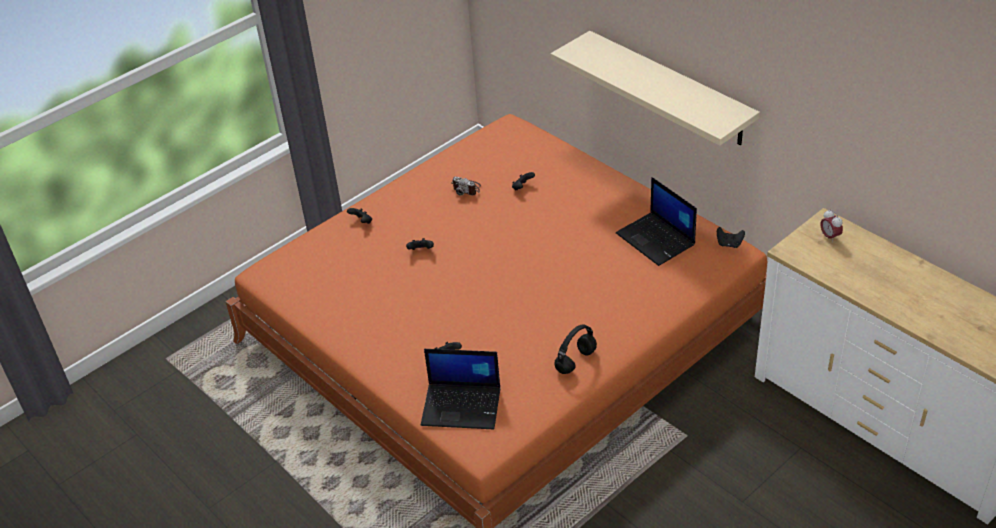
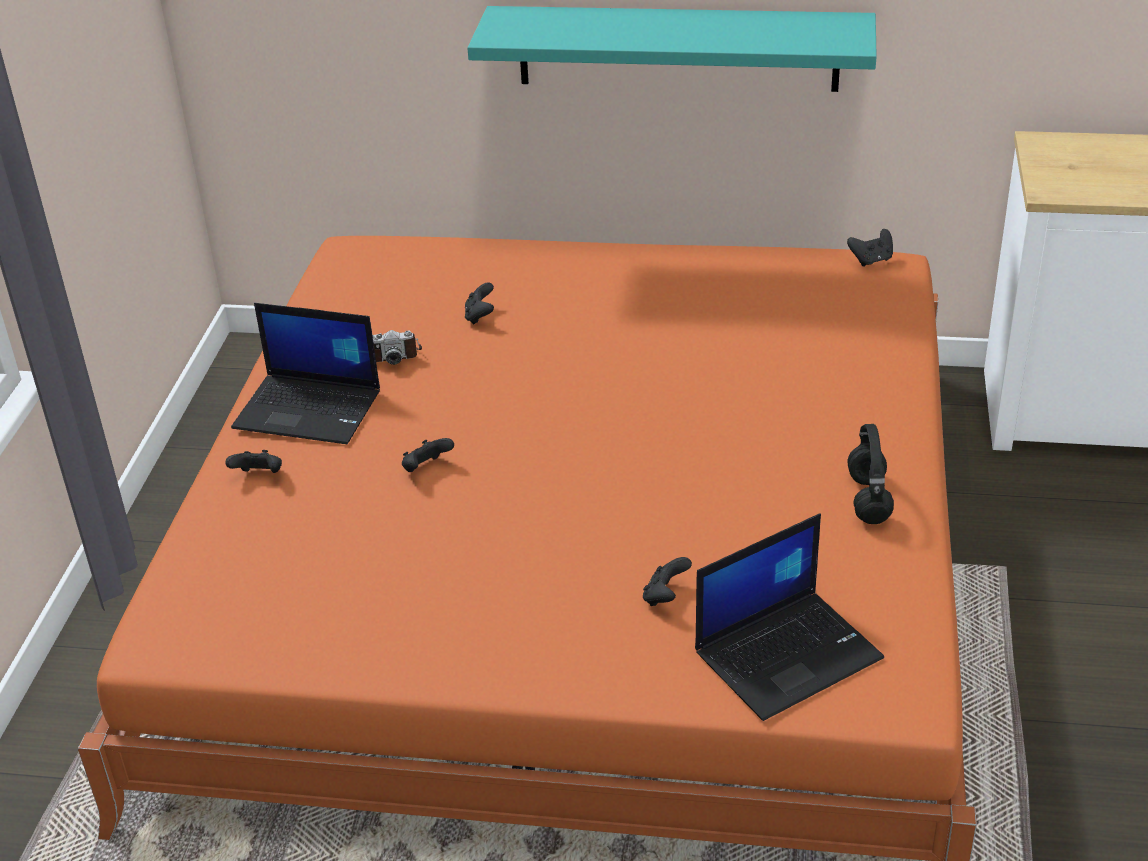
camera: 40 degrees left, 5 degrees down
(656, 239) = (771, 295): laptop -> laptop (310, 409)
(669, 88) = (678, 48): beige shelf -> turquoise shelf
(829, 237) = (1073, 157): alarm clock -> none

